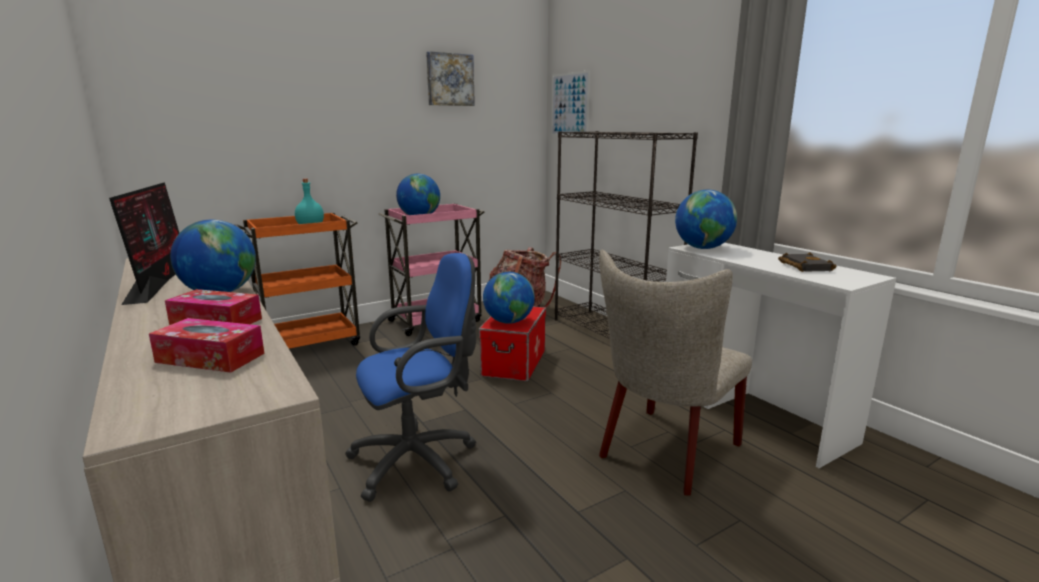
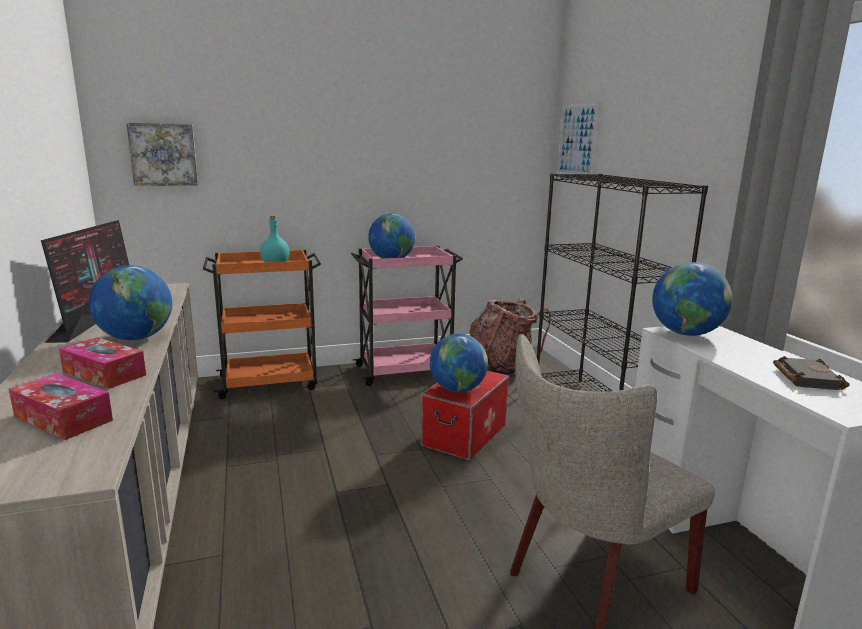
camera: 15 degrees right, 0 degrees up
(420, 460) = (313, 538): blue office chair -> none
(449, 79) = (440, 112): picture -> picture (163, 154)

